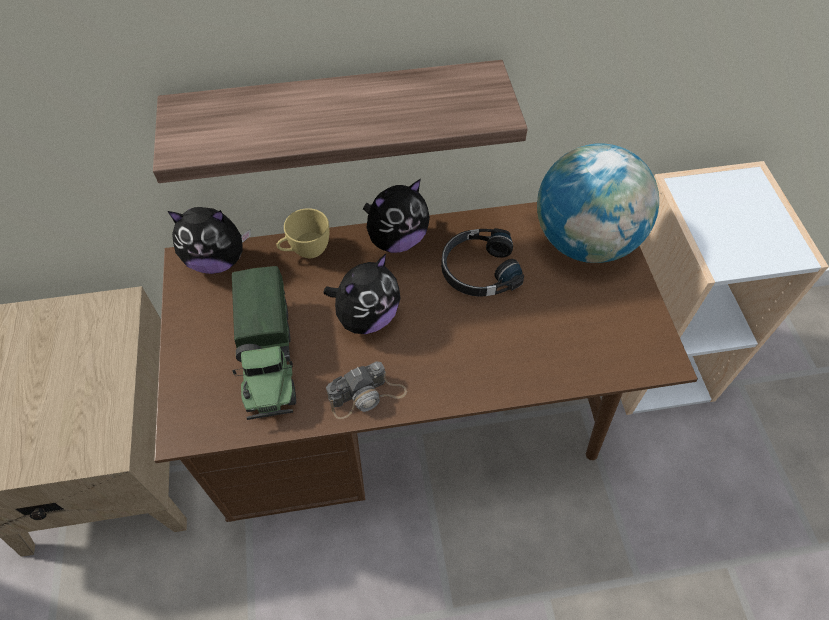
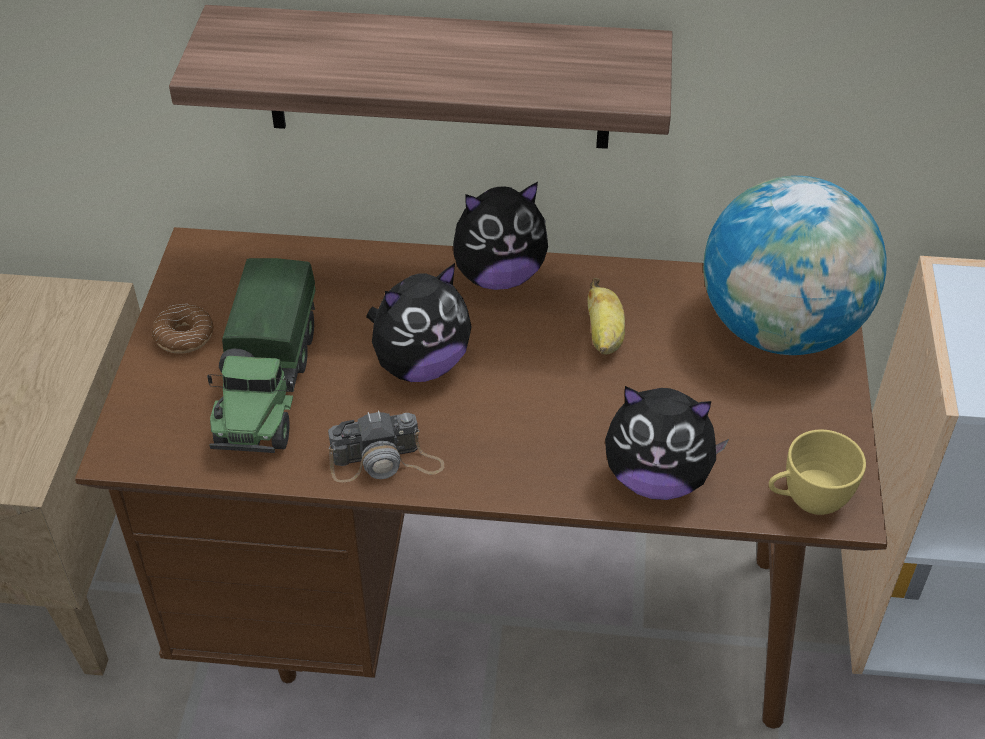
camera: 15 degrees right, 10 degrees down
(198, 331) = (184, 336): none -> donut
(217, 260) = (239, 255): plush toy -> plush toy (657, 478)
(305, 251) = (364, 266): yellow cup -> yellow cup (807, 500)
(478, 270) = (604, 336): black headphones -> banana

